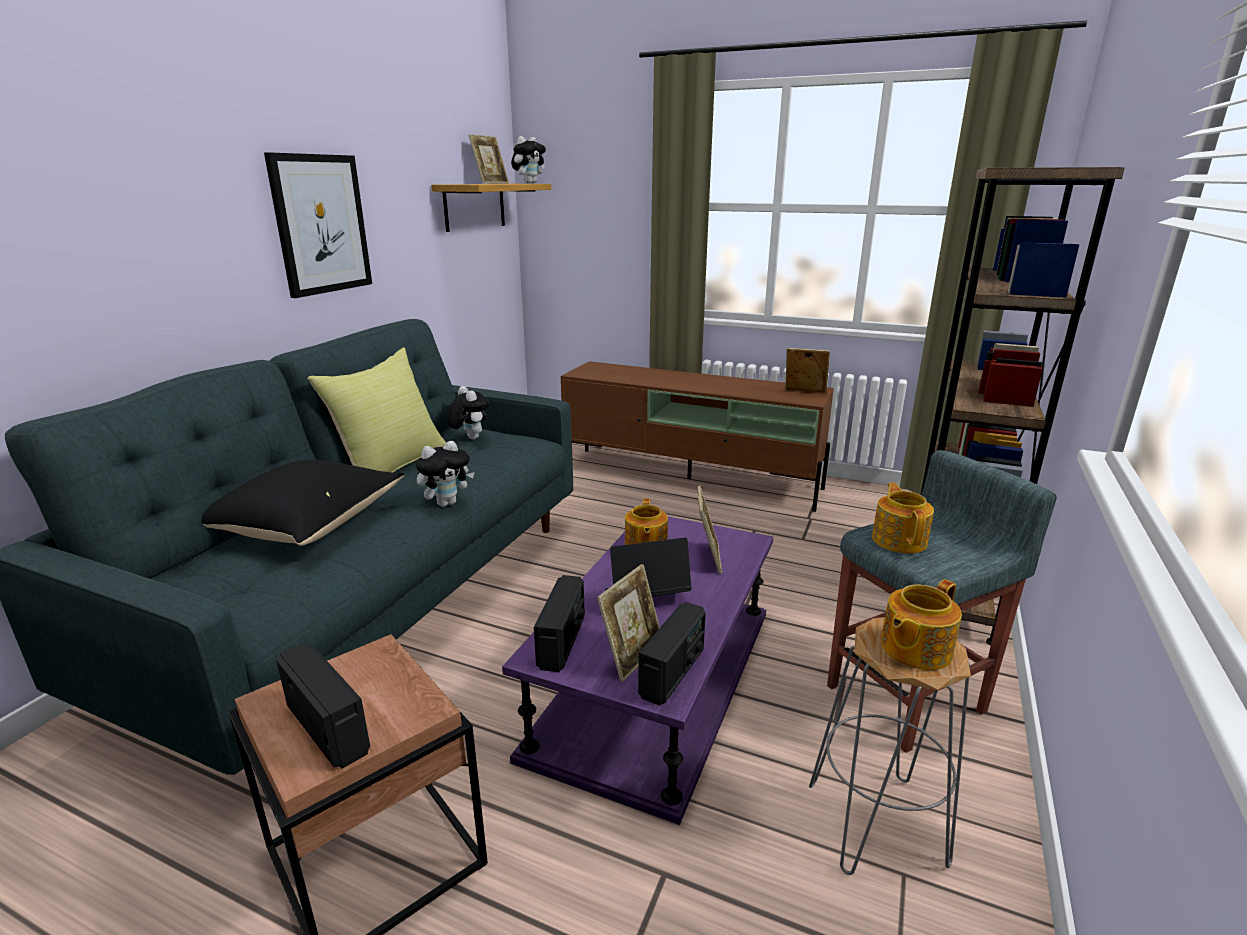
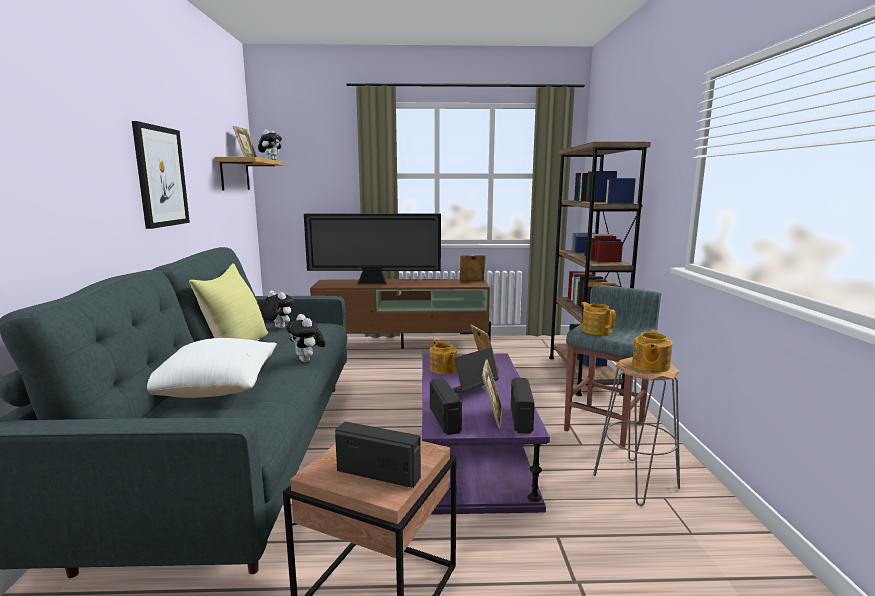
camera: 25 degrees left, 10 degrees down
(306, 525) = (214, 388): black pillow -> white pillow
(447, 503) = (308, 361): plush toy -> plush toy turned 120 degrees clockwise
(654, 377) = (374, 283): none -> television

